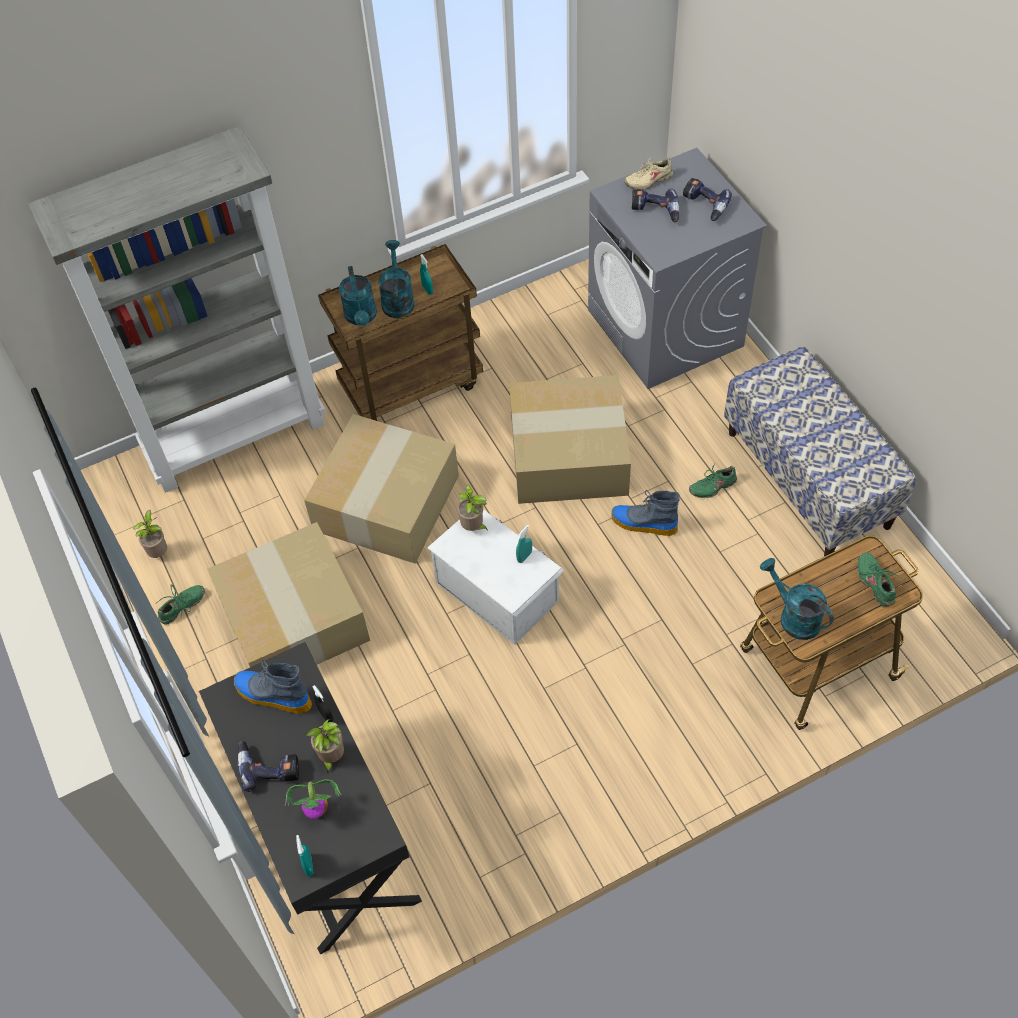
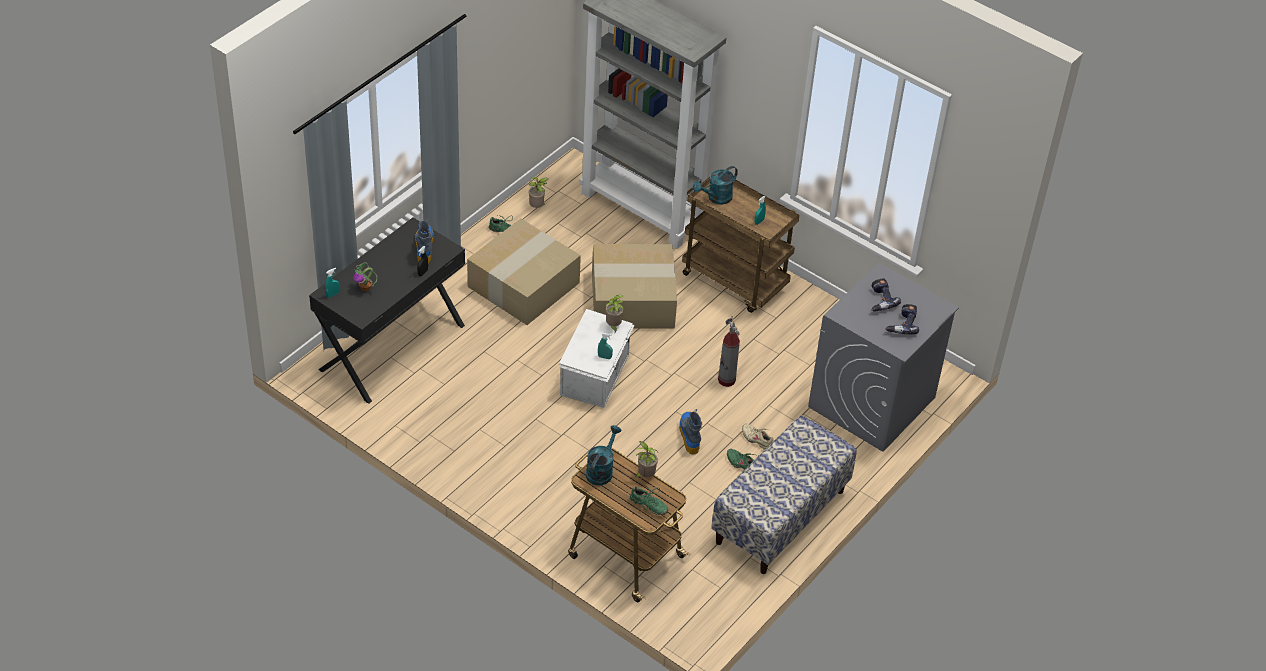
camera: 60 degrees right, 10 degrees down
(269, 766) = (381, 260): power drill -> none
(331, 757) = (398, 283): potted plant -> potted plant (645, 475)
(397, 299) = (742, 210): turquoise watering can -> none
(570, 453) = (726, 380): cardboard box -> fire extinguisher
(648, 180) = (908, 289): beige shoe -> beige shoe (757, 439)
(875, 582) = (648, 505): green shoe -> green shoe turned 75 degrees clockwise

